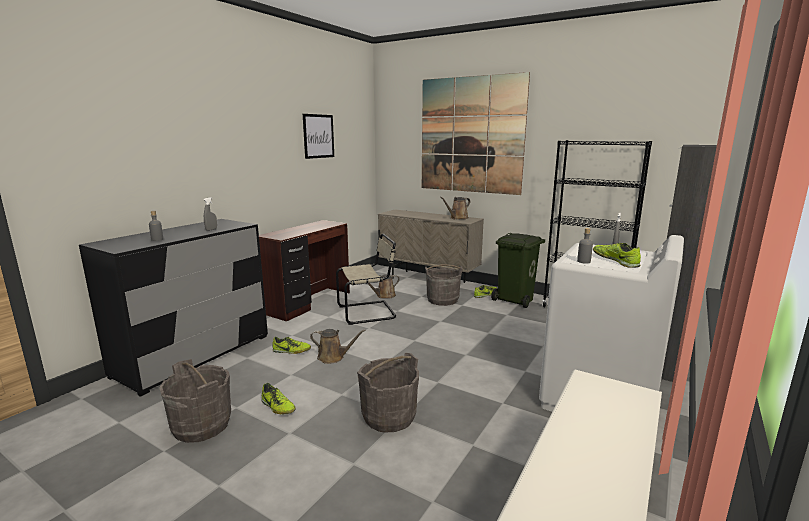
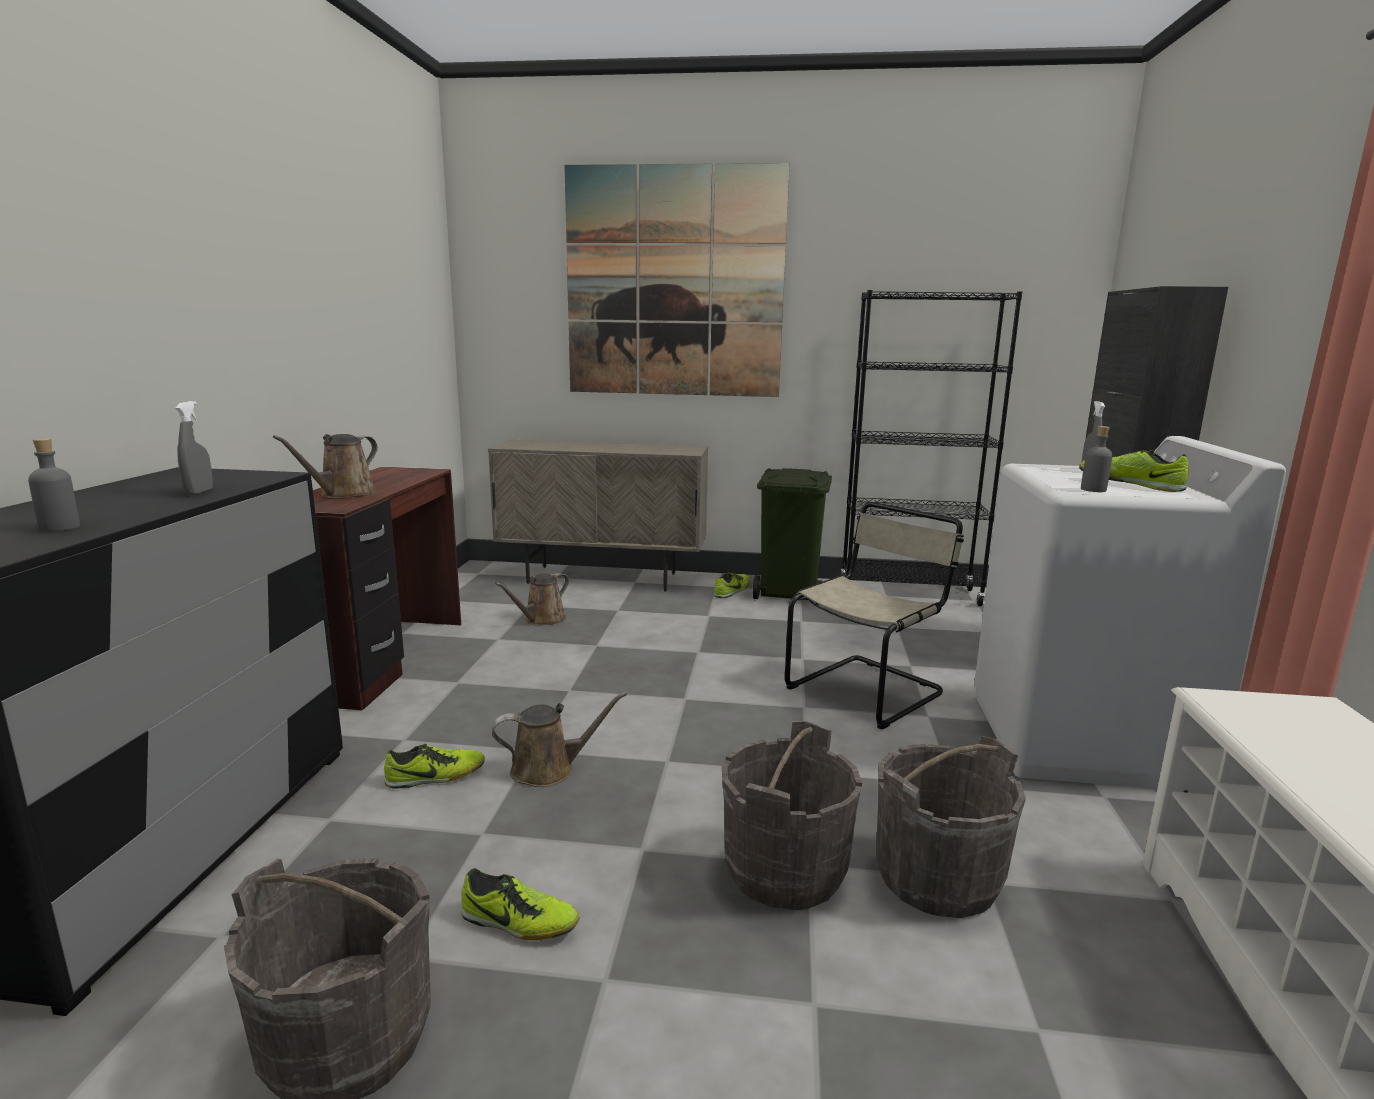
camera: 25 degrees left, 0 degrees up
(318, 136) = (360, 270): picture -> none
(369, 312) = (540, 658): beige chair -> beige chair (868, 690)
(442, 300) = (665, 611): grey bucket -> grey bucket (937, 878)
(457, 218) = (661, 447): brown watering can -> brown watering can (343, 494)

